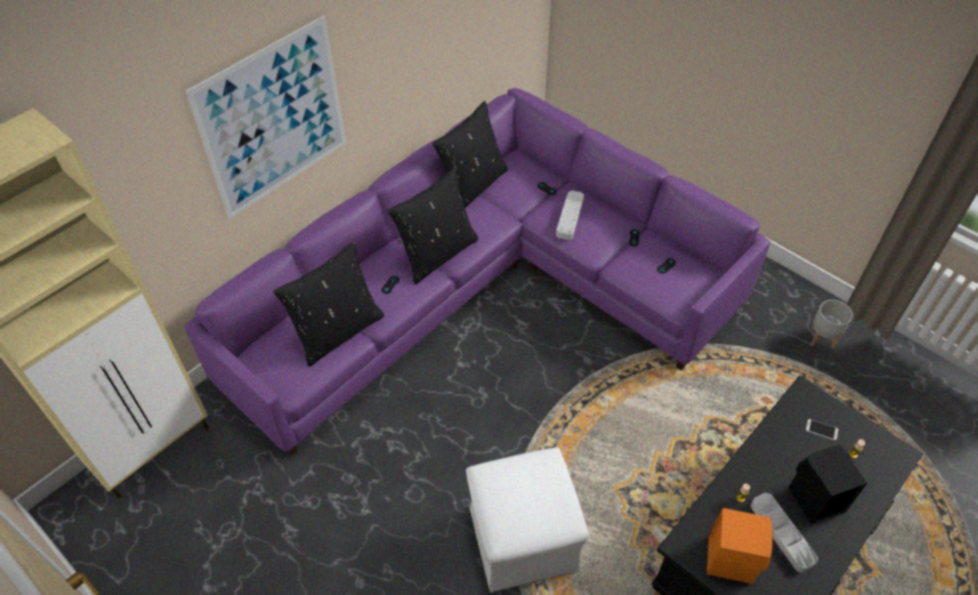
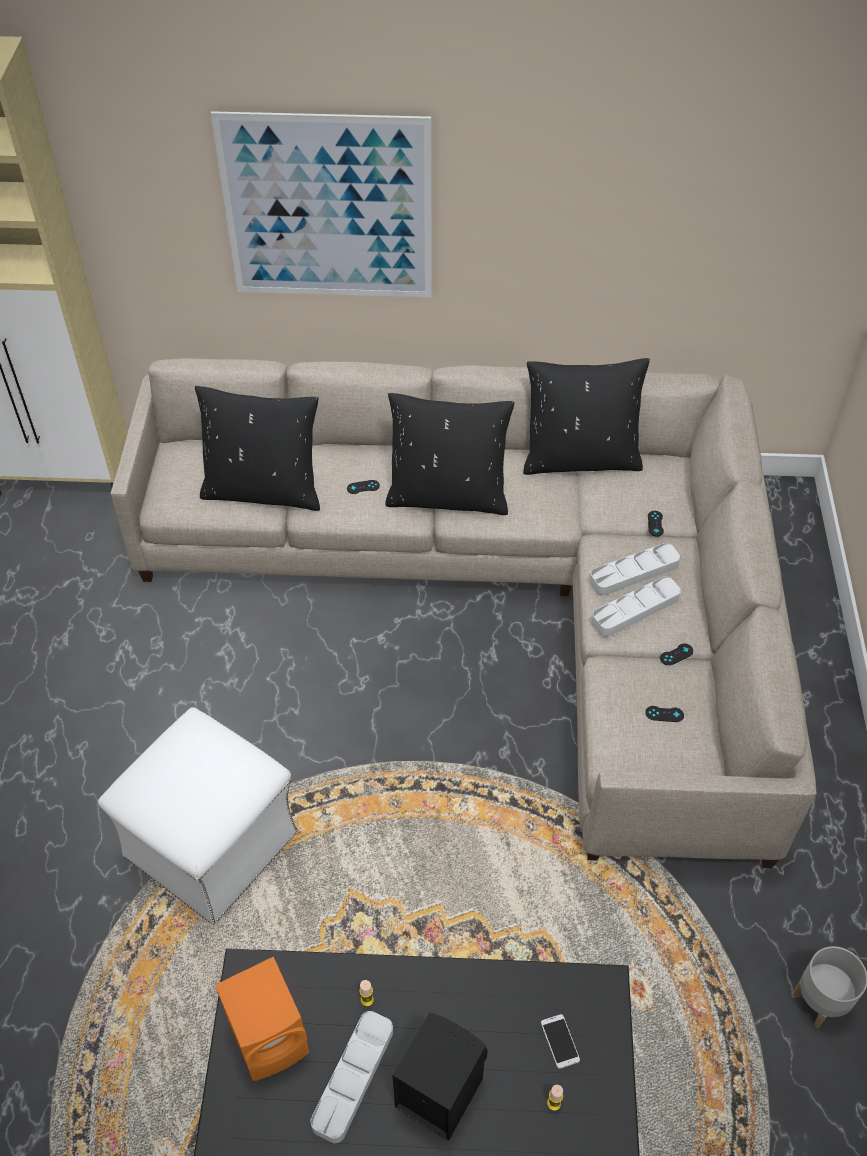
camera: 50 degrees right, 0 degrees up
(486, 288) = (506, 590): purple sofa -> beige sofa
(593, 233) = (635, 609): none -> grey tray

